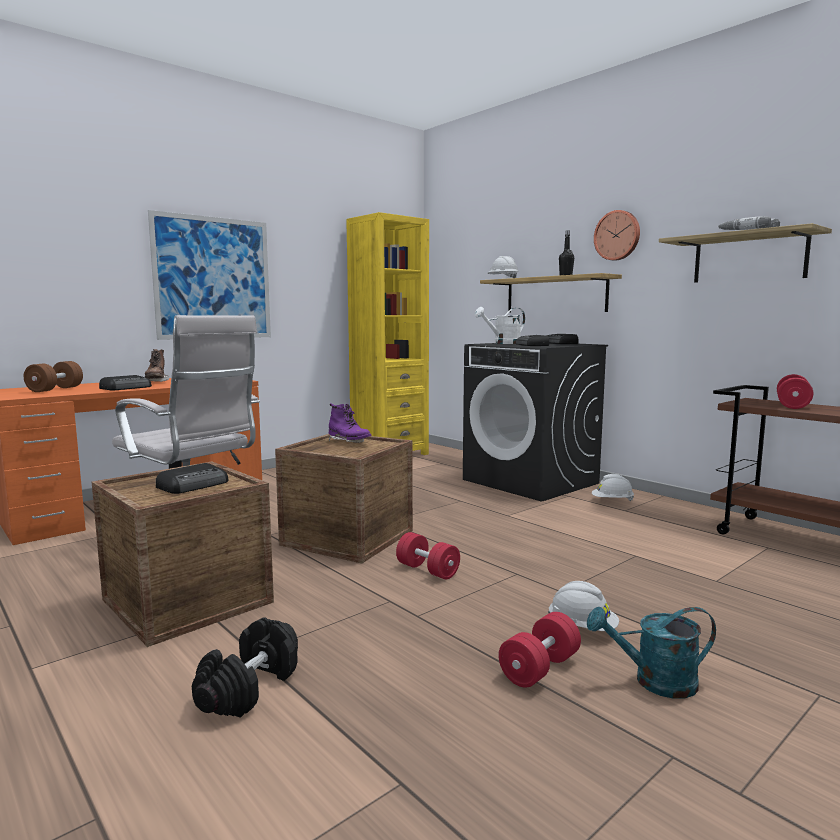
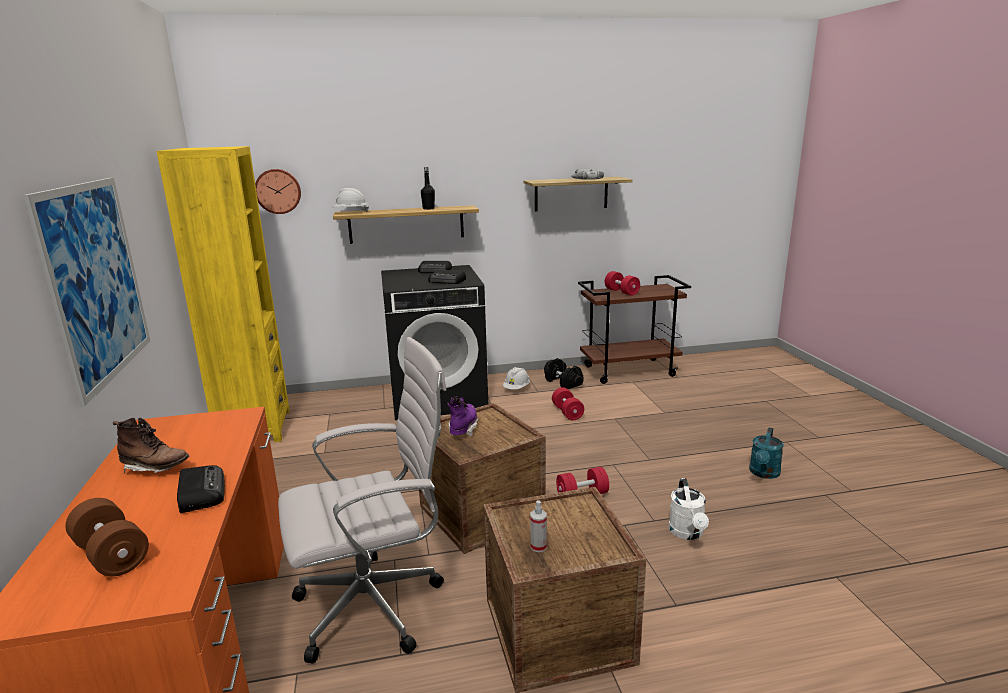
camera: 60 degrees left, 10 degrees up
(153, 483) = (538, 547): none -> spray bottle
(194, 485) = (565, 524): radio -> none
(249, 687) = (725, 615): black dumbbell -> black dumbbell (562, 382)
(349, 442) = (463, 428): purple boot -> purple boot turned 60 degrees counterclockwise
(503, 343) = (403, 282): white watering can -> white watering can (687, 533)
(539, 668) = (739, 500): red dumbbell -> red dumbbell (567, 412)
(582, 628) = (700, 471): white hard hat -> none
(617, 235) = (466, 171): wall clock -> wall clock (278, 191)

